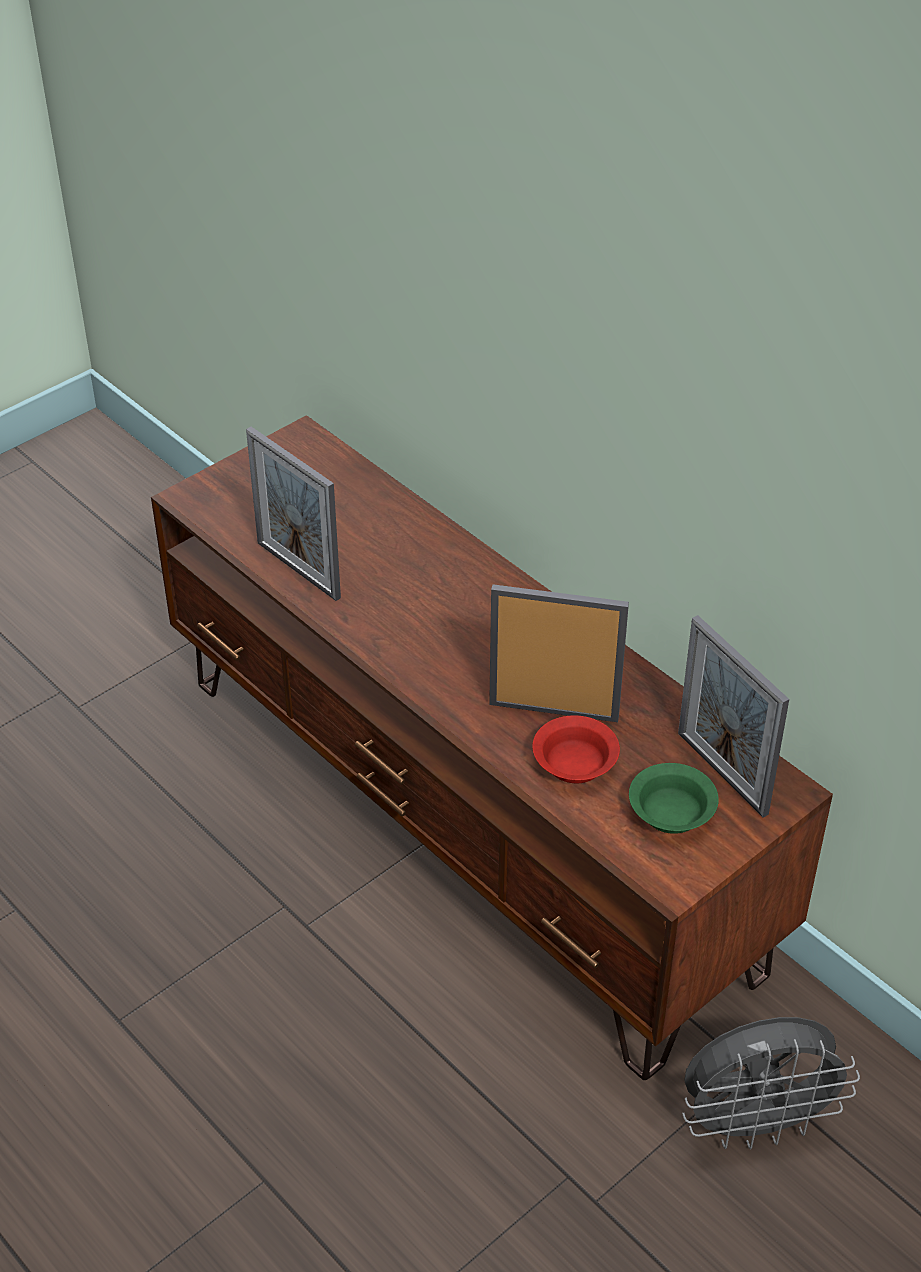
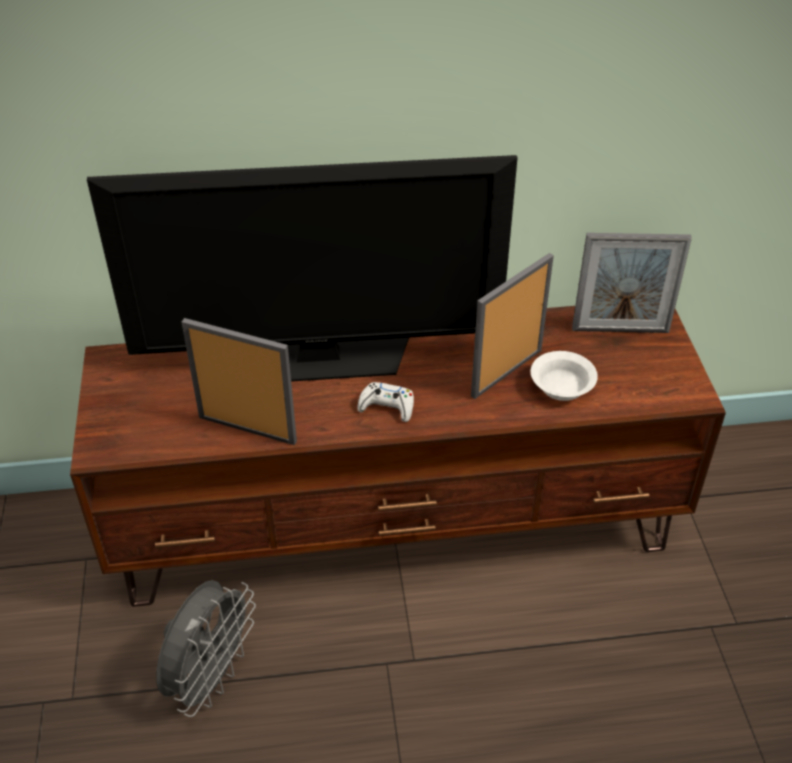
camera: 55 degrees left, 0 degrees up
(298, 570) = (247, 429): picture frame -> picture frame turned 150 degrees counterclockwise
(416, 647) = (387, 407): none -> white game controller
(439, 564) = (318, 357): none -> television
(575, 762) = (560, 386): red bowl -> white bowl
(673, 812) = (636, 366): green bowl -> none
(755, 1124) = (725, 517): grey fan -> grey fan (210, 677)

